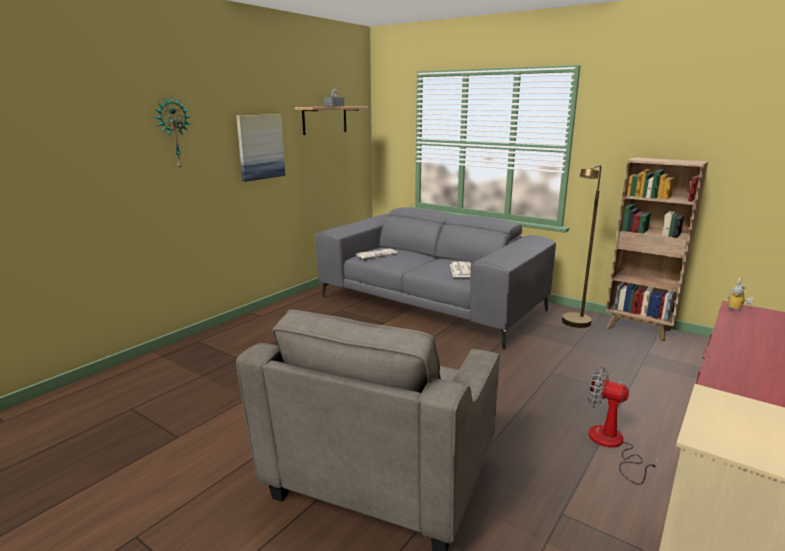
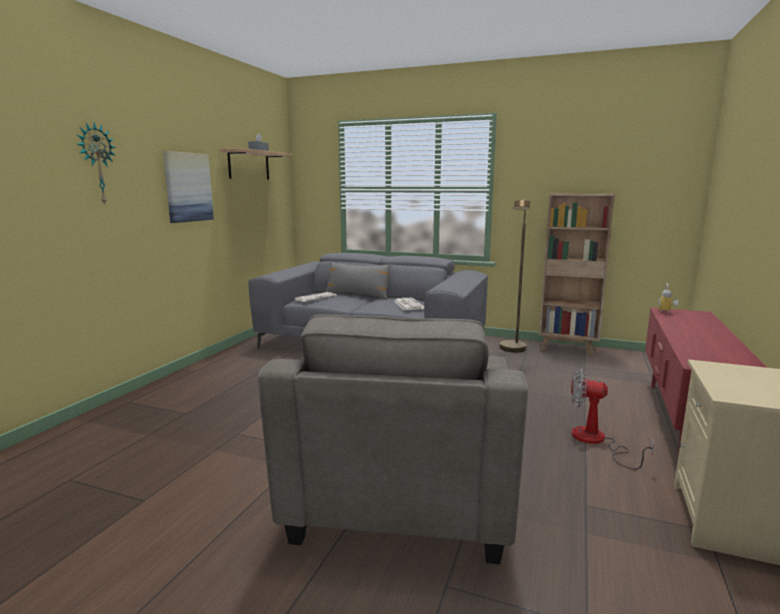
camera: 15 degrees left, 5 degrees down
(419, 253) = (357, 295): none -> grey pillow

